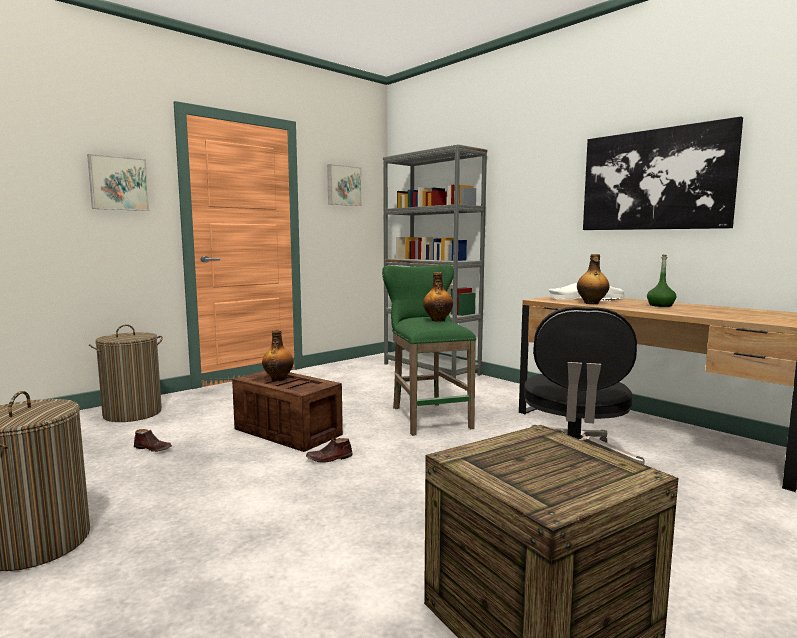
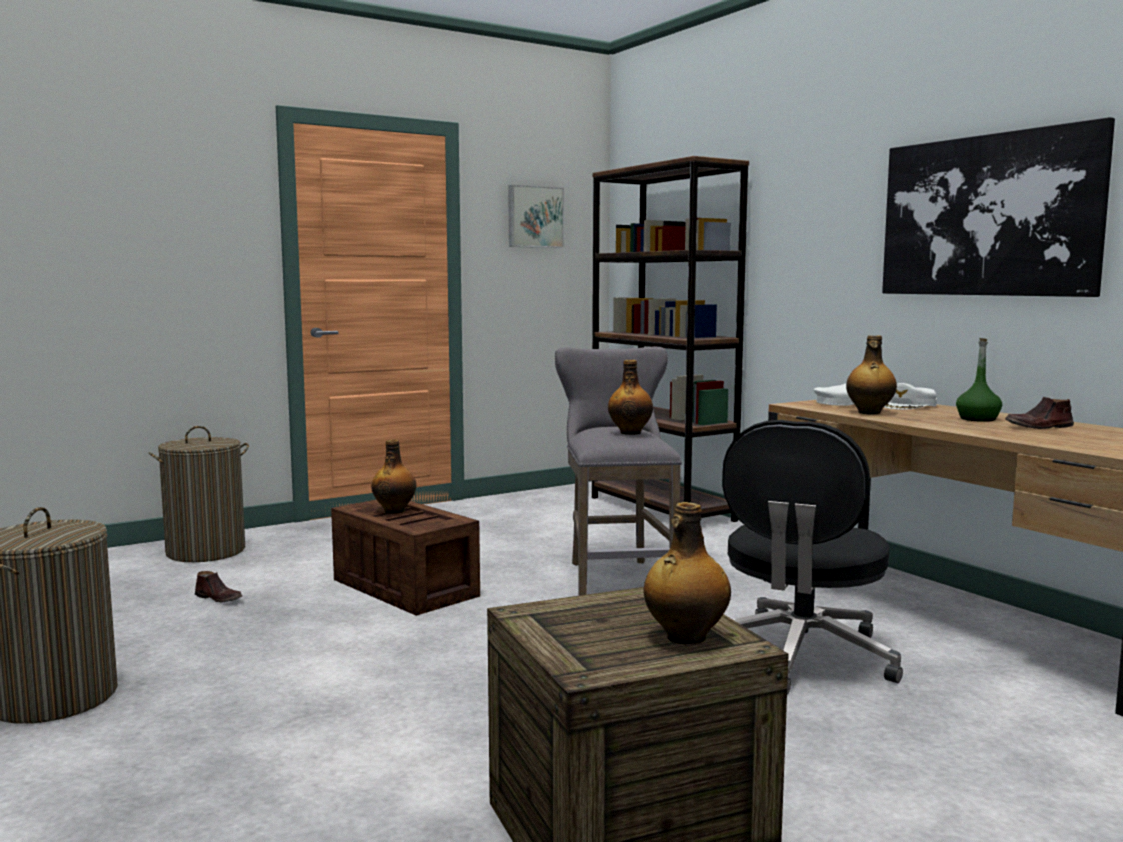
camera: 10 degrees right, 0 degrees up
(118, 183) = (196, 226): picture -> none
(329, 458) = (447, 626): brown shoe -> brown shoe (1039, 427)
(427, 416) = (617, 578): green stool -> grey stool
(431, 369) = (661, 509): grey bookcase -> brown bookcase
(593, 470) = (685, 637): none -> bottle

